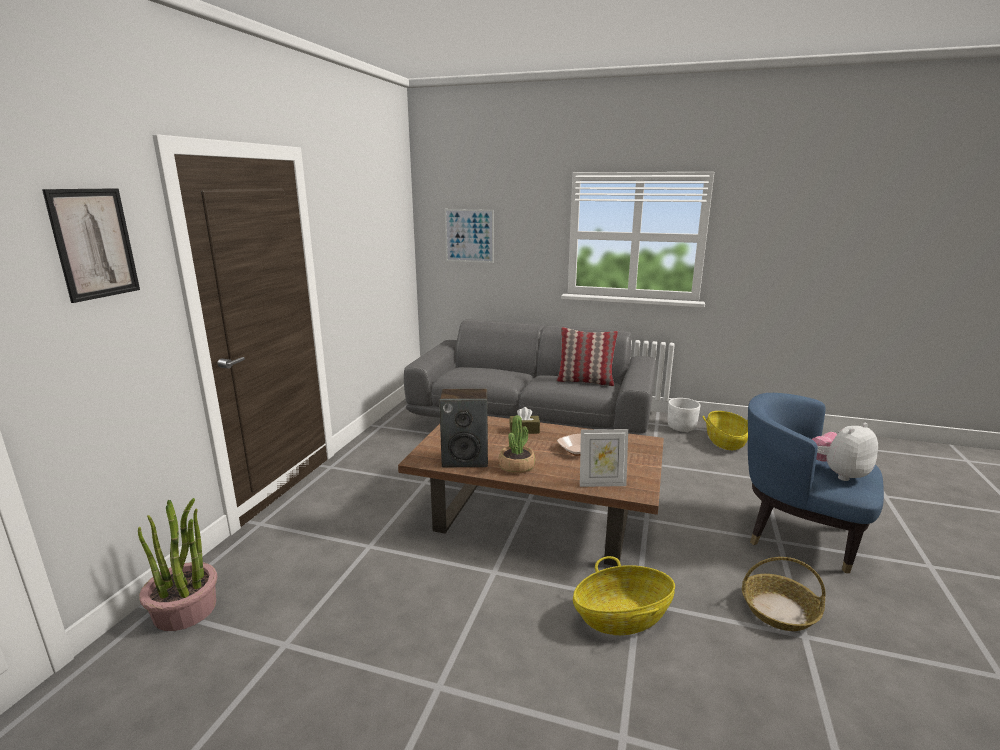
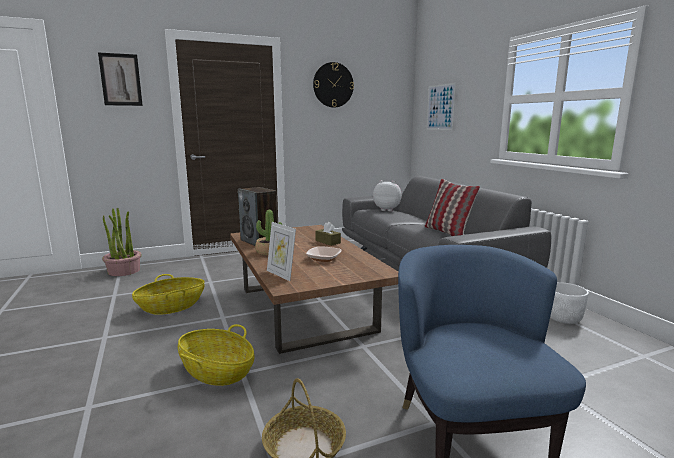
camera: 50 degrees right, 5 degrees down
(354, 213) = (333, 85): none -> wall clock
(725, 441) = (590, 345): basket -> basket (171, 307)
(838, 473) = (481, 355): plush toy -> plush toy (387, 209)

